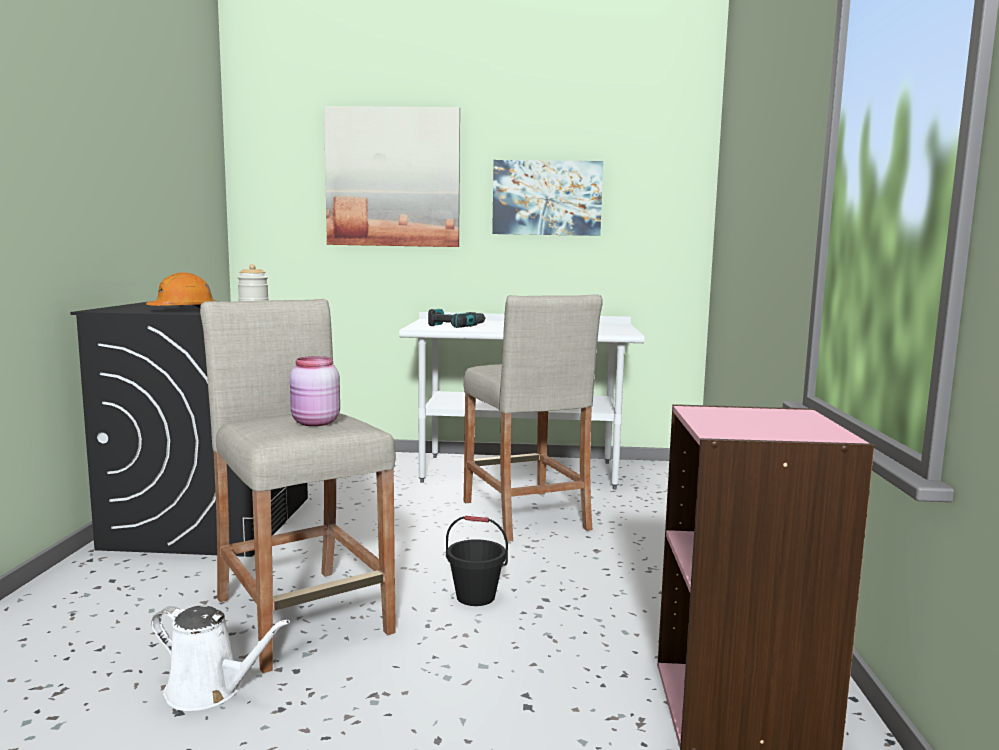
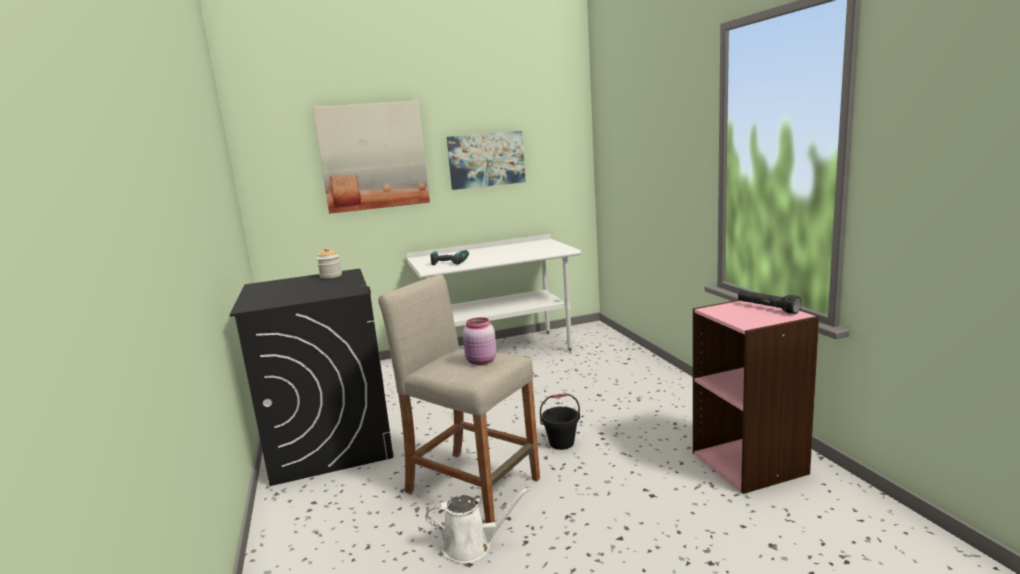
camera: 20 degrees left, 5 degrees up
(183, 310) = (308, 295): orange hard hat -> none
(525, 515) = (535, 382): beige stool -> none
(797, 422) = (767, 308): none -> black flashlight

